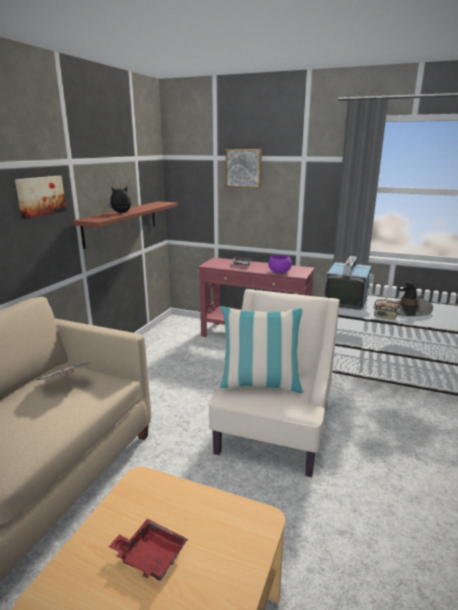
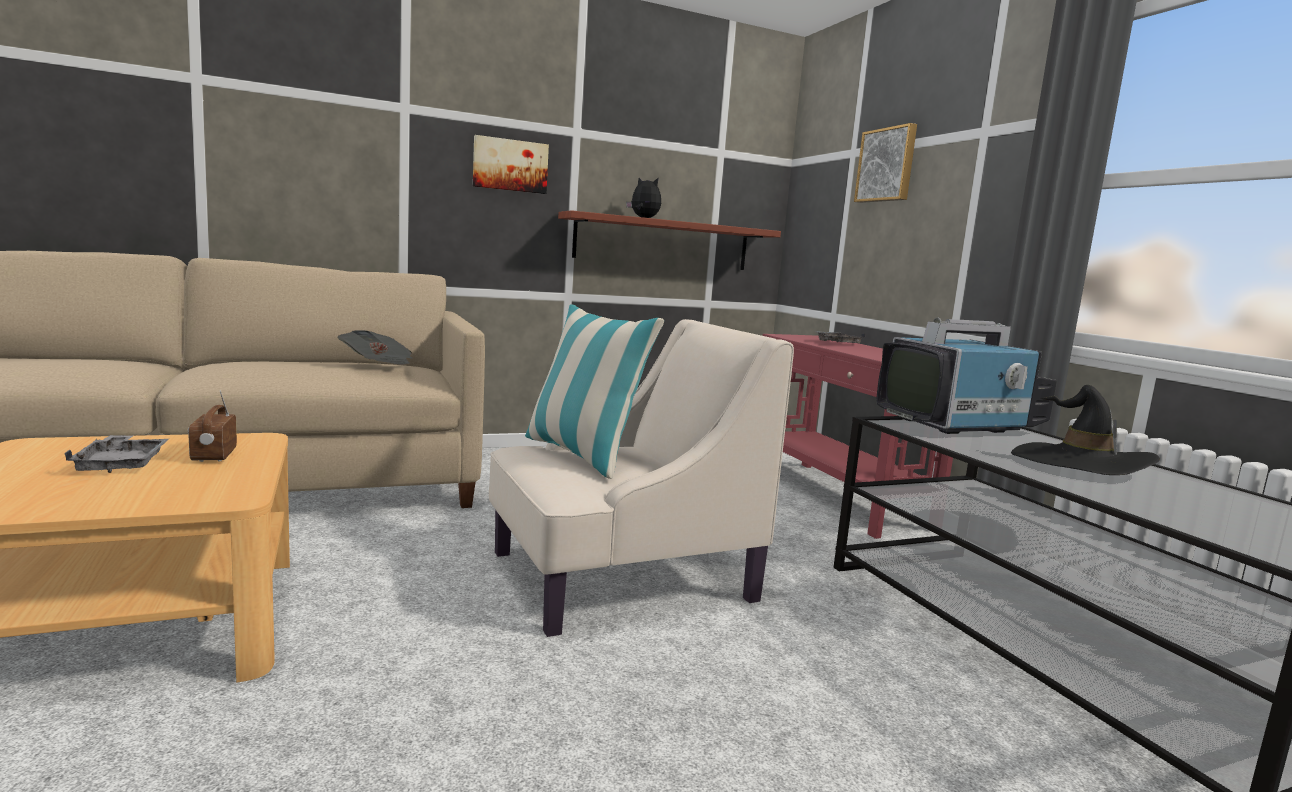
camera: 45 degrees right, 10 degrees down
(150, 555) = (122, 464): red tray -> grey tray
(279, 272) = (873, 355): purple bowl -> none
(385, 317) = (977, 452): radio -> radio (213, 455)

